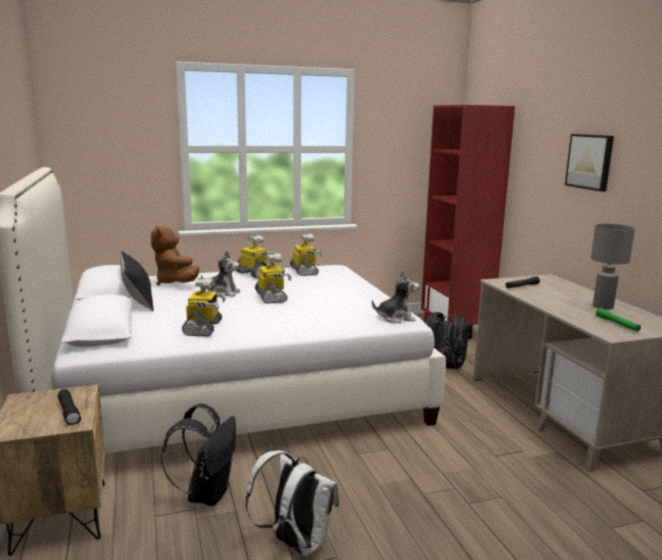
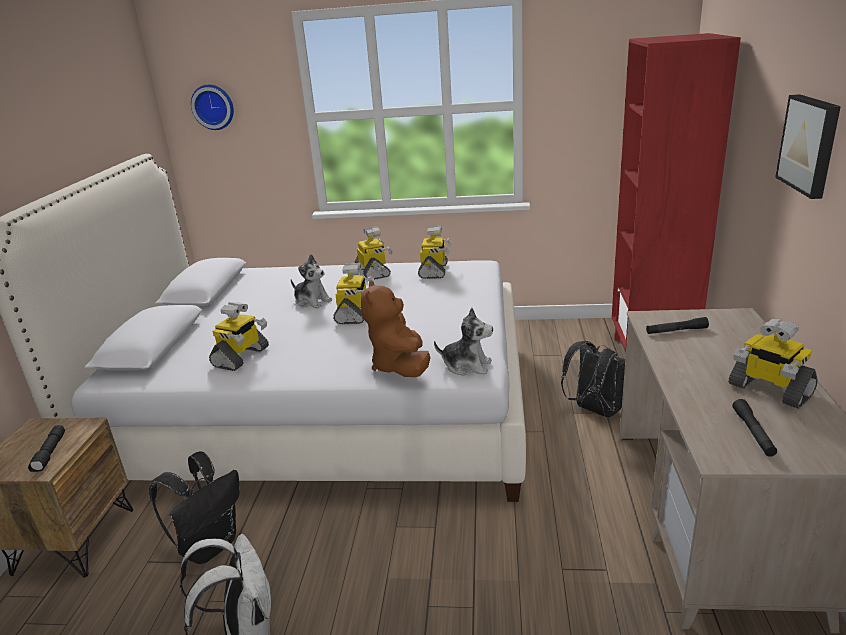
camera: 25 degrees right, 10 degrees up
(93, 134) = (213, 107): none -> wall clock
(137, 298) = (223, 303): black pillow -> none
(175, 283) = (280, 281): brown plush toy -> brown plush toy (400, 366)
(603, 306) = (769, 390): grey table lamp -> toy robot
(617, 324) = (753, 433): green flashlight -> black flashlight

